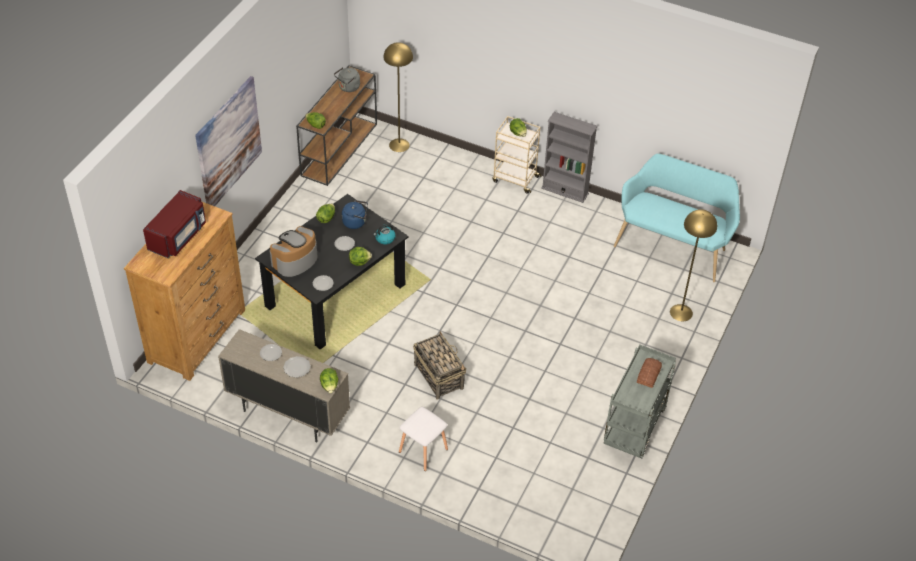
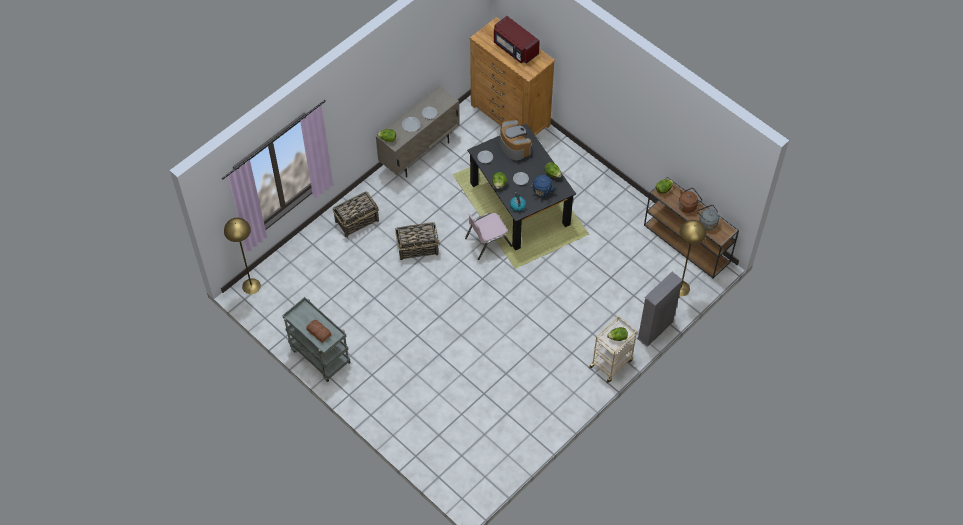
camera: 110 degrees right, 10 degrees up
(228, 143) = (601, 89): picture -> none
(331, 104) = (688, 205): none -> brown kettle
(402, 312) = (487, 241): none -> pink chair
(422, 450) = (357, 221): white stool -> basket
(565, 191) = (585, 397): grey bookcase -> grey bookcase (655, 330)
(673, 246) = (490, 458): turquoise bench -> none
(681, 312) = (416, 433): yellow floor lamp -> yellow floor lamp (251, 286)

